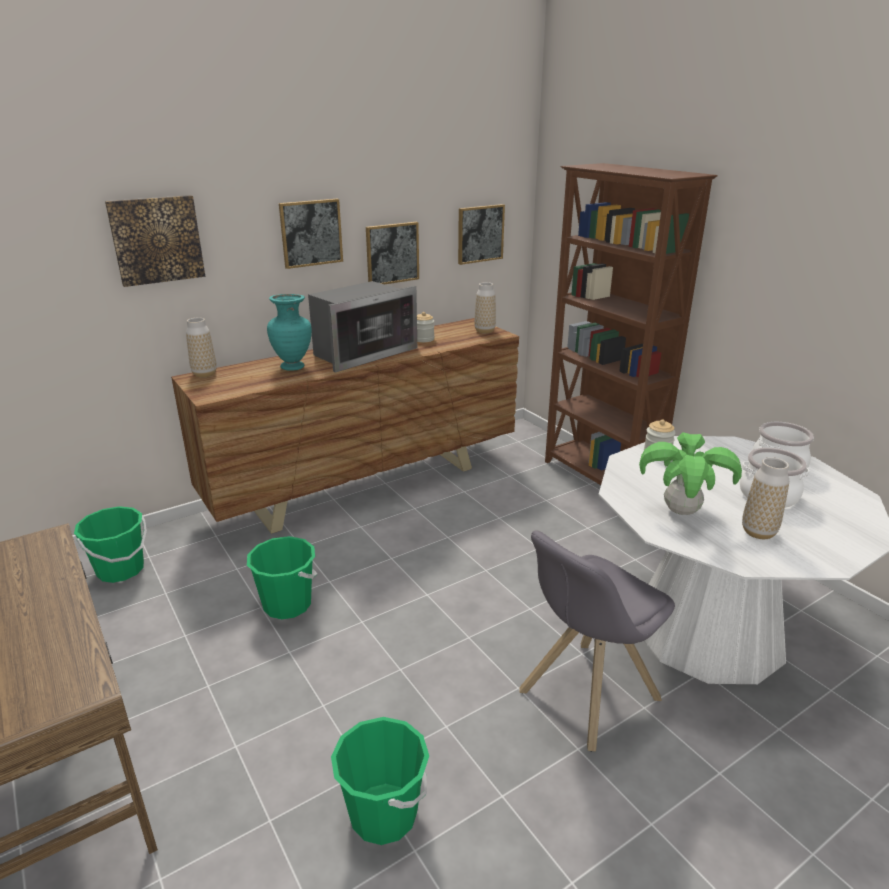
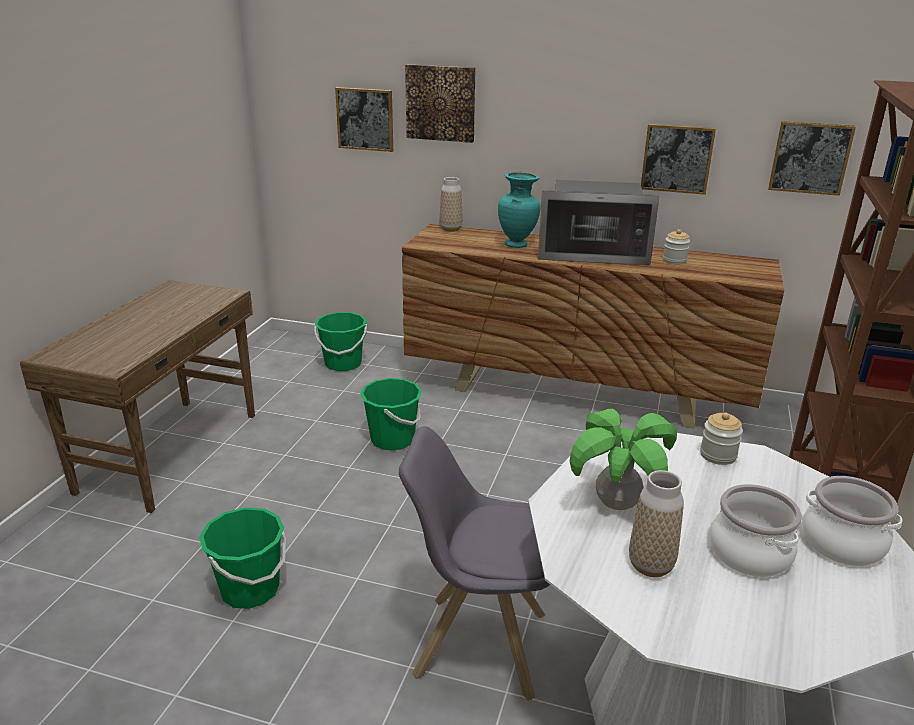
camera: 50 degrees right, 0 degrees up
(311, 233) = (584, 120): picture -> picture (365, 119)
(484, 331) = (756, 273): vase -> none

